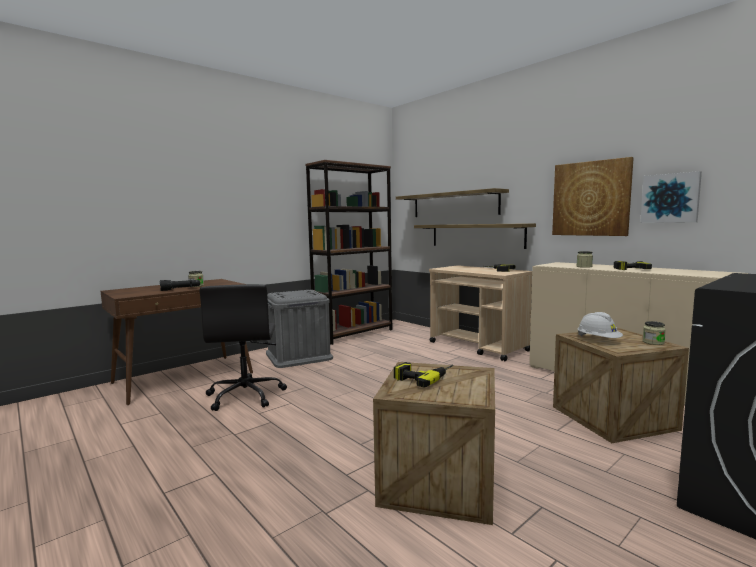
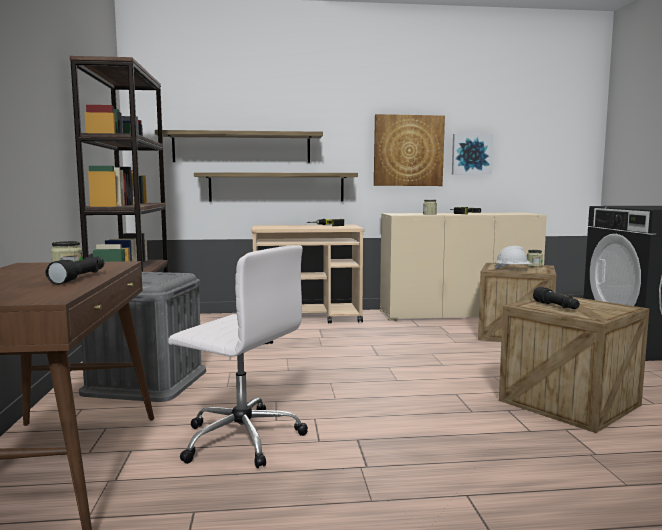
camera: 55 degrees left, 0 degrees up
(246, 396) = (240, 438): black office chair -> white office chair
(424, 376) = (556, 307): power drill -> black flashlight

